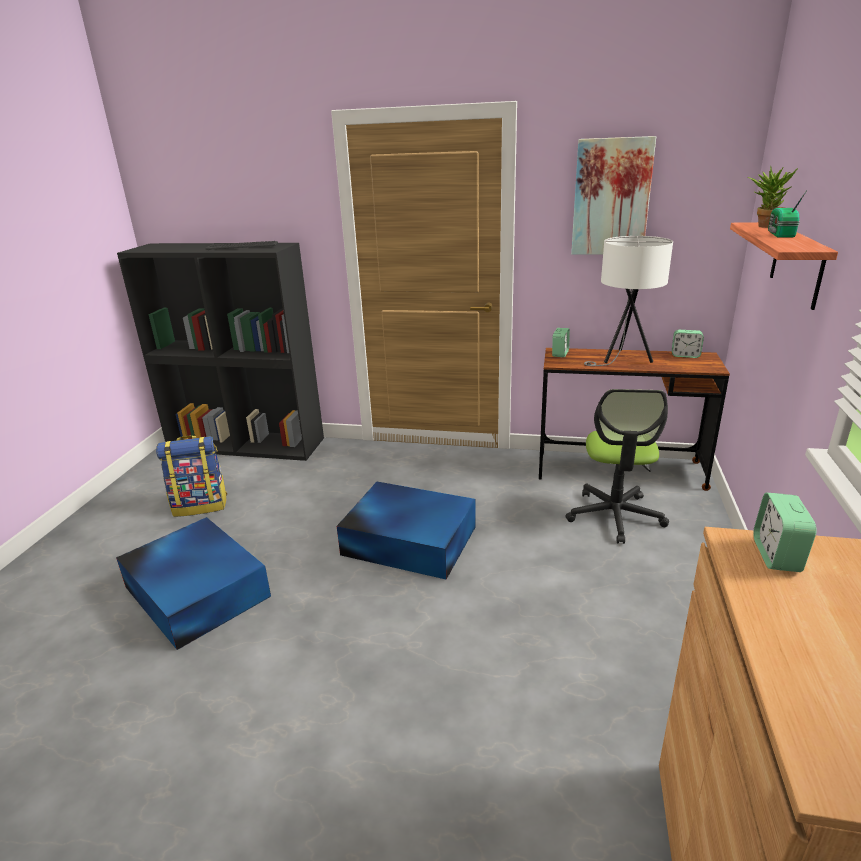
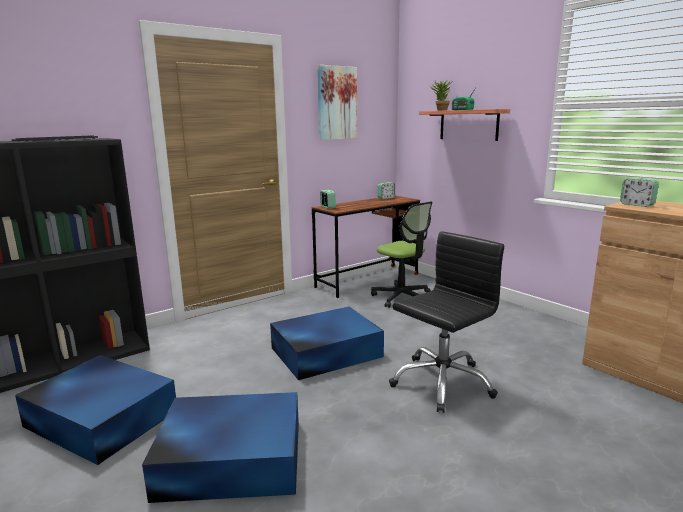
camera: 50 degrees left, 10 degrees down
(201, 505) = (101, 417): backpack -> blue storage box
(440, 648) = (442, 382): none -> black office chair
(622, 360) = (364, 203): white table lamp -> none

